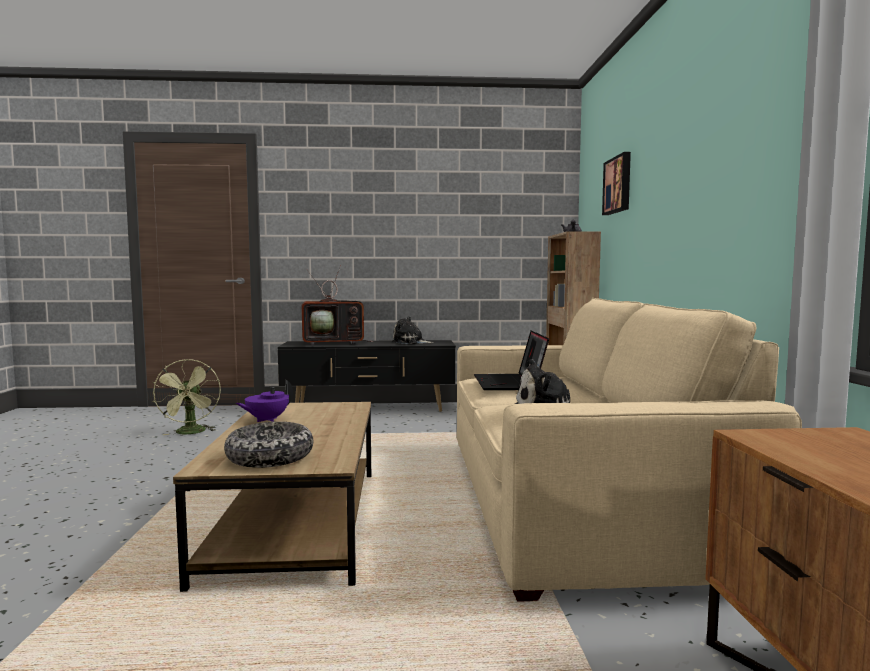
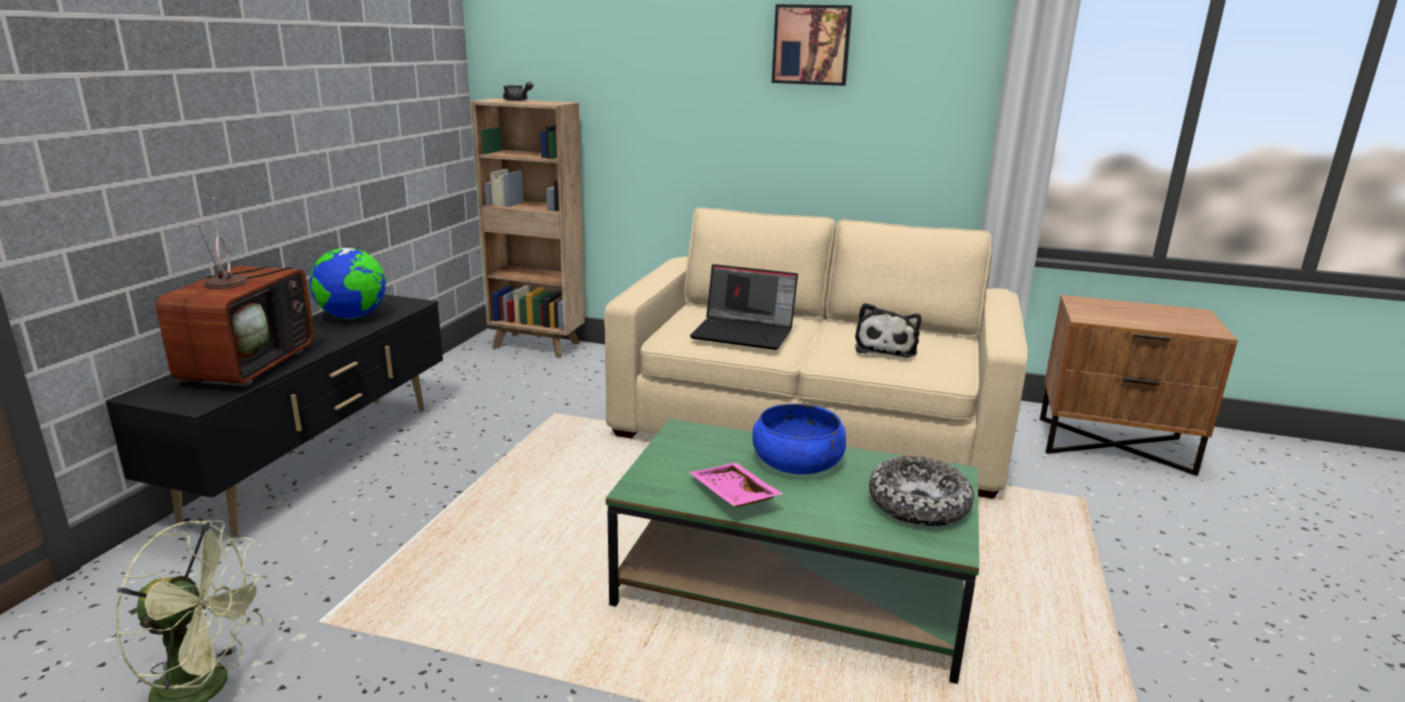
camera: 70 degrees left, 15 degrees up
(266, 420) = (732, 496): purple teapot -> pink tray
(297, 522) = (795, 587): brown coffee table -> green coffee table
(327, 427) = (797, 460): none -> blue bowl
(410, 342) = (353, 317): plush toy -> globe
(618, 185) = (618, 45): picture -> picture (811, 45)

